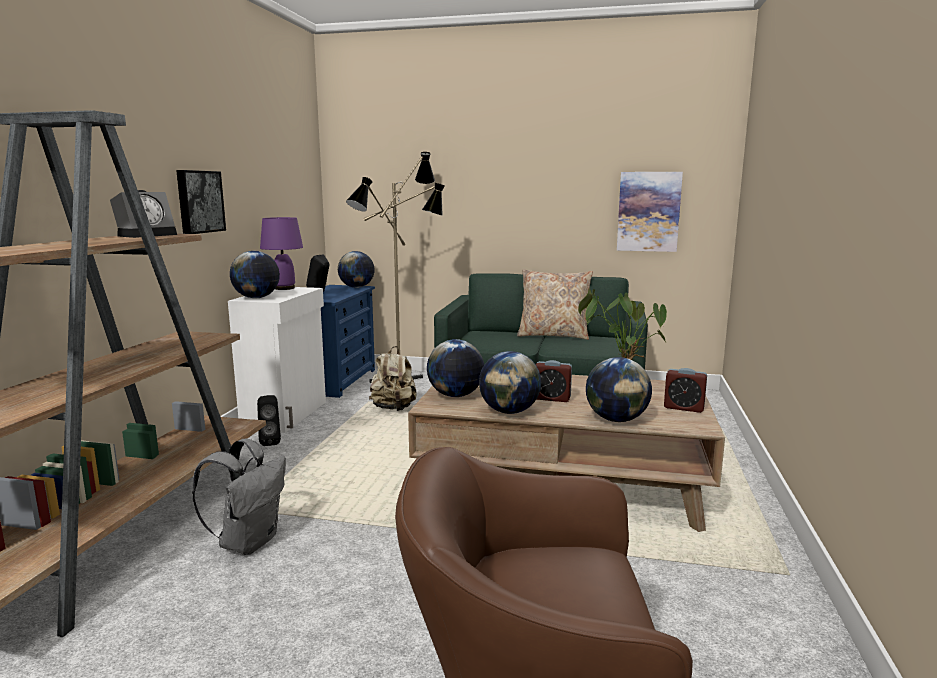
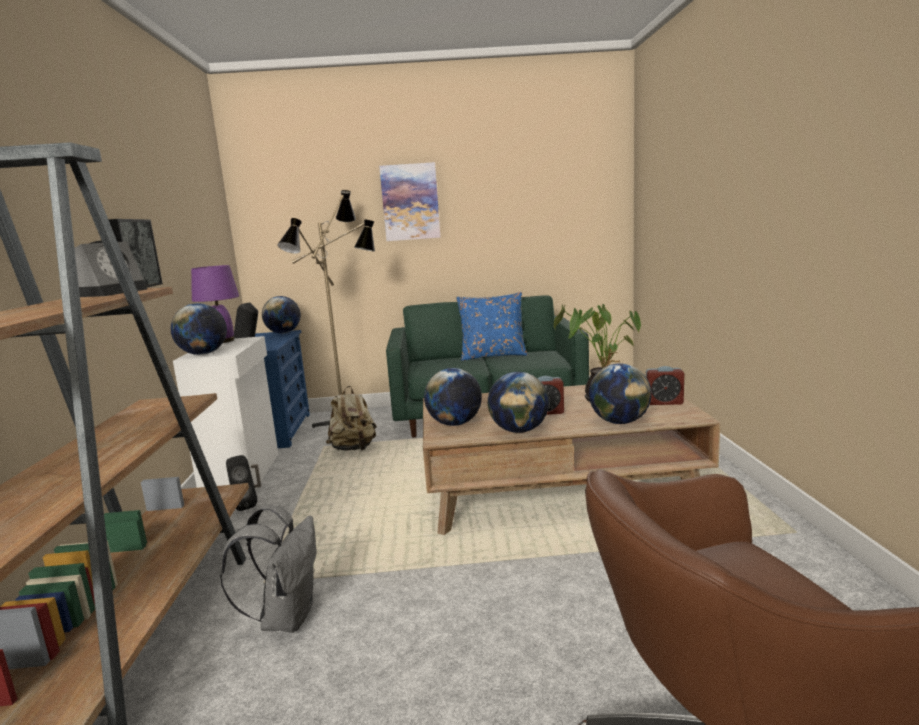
camera: 15 degrees left, 0 degrees up
(553, 335) = (493, 355): beige pillow -> blue pillow
(648, 211) = (558, 233): picture -> picture (410, 202)

